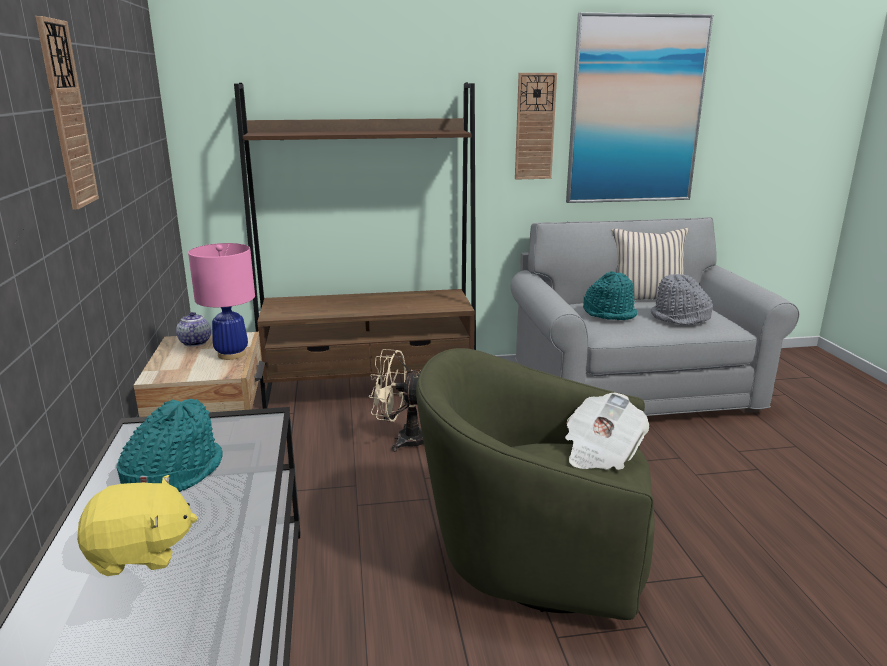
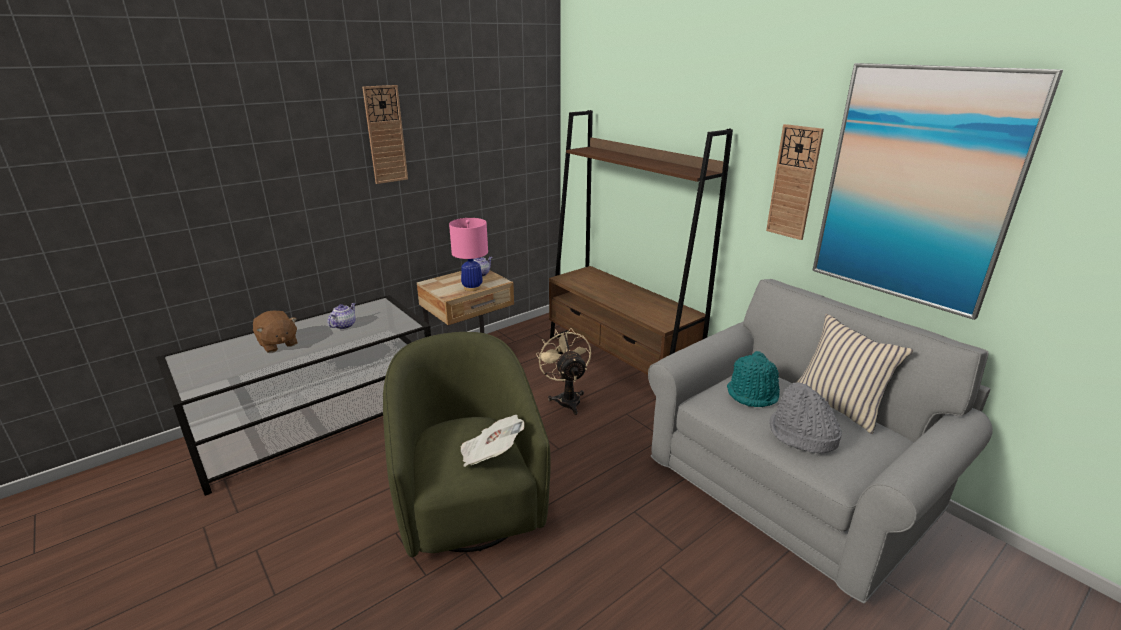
camera: 60 degrees right, 5 degrees up
(141, 553) = (278, 344): yellow plush toy -> brown plush toy
(173, 473) = (344, 325): turquoise hat -> teapot

